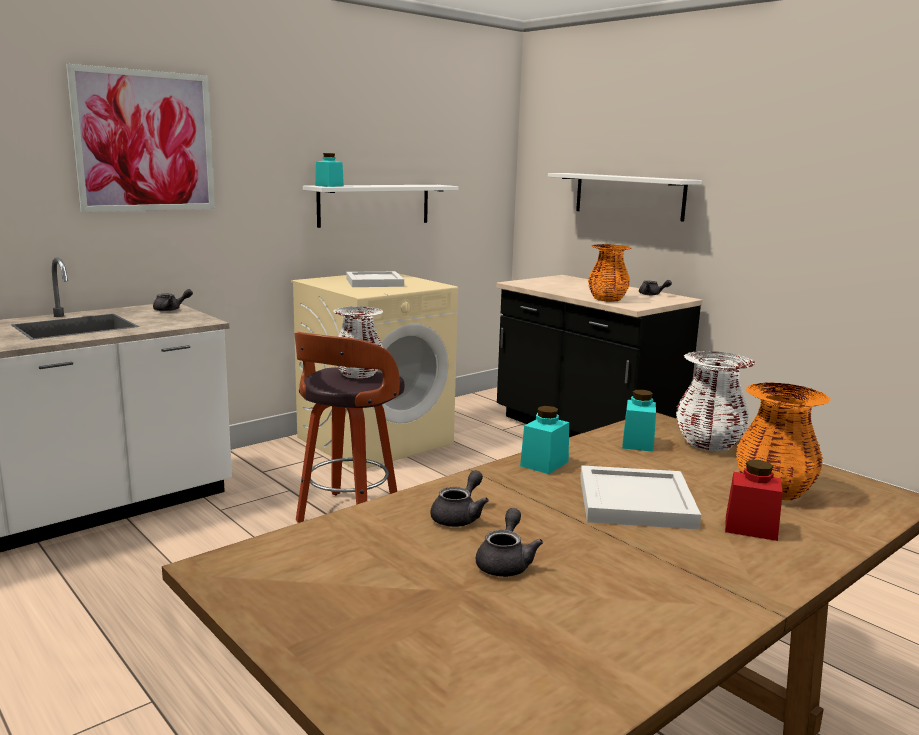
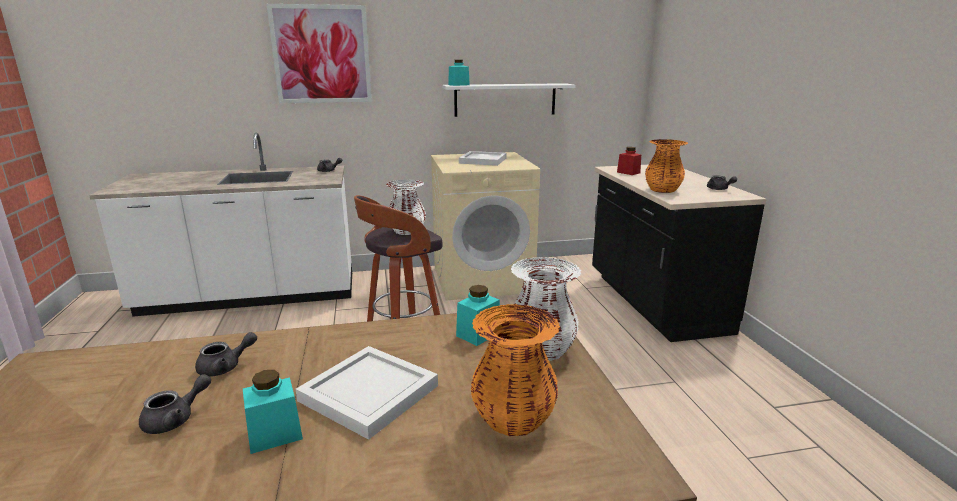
camera: 30 degrees right, 5 degrees up
(544, 464) = (368, 336): turquoise jar -> turquoise jar (275, 434)
(629, 196) = (722, 94): white shelf -> none
(750, 528) = (415, 454): red jar -> red jar (628, 172)

